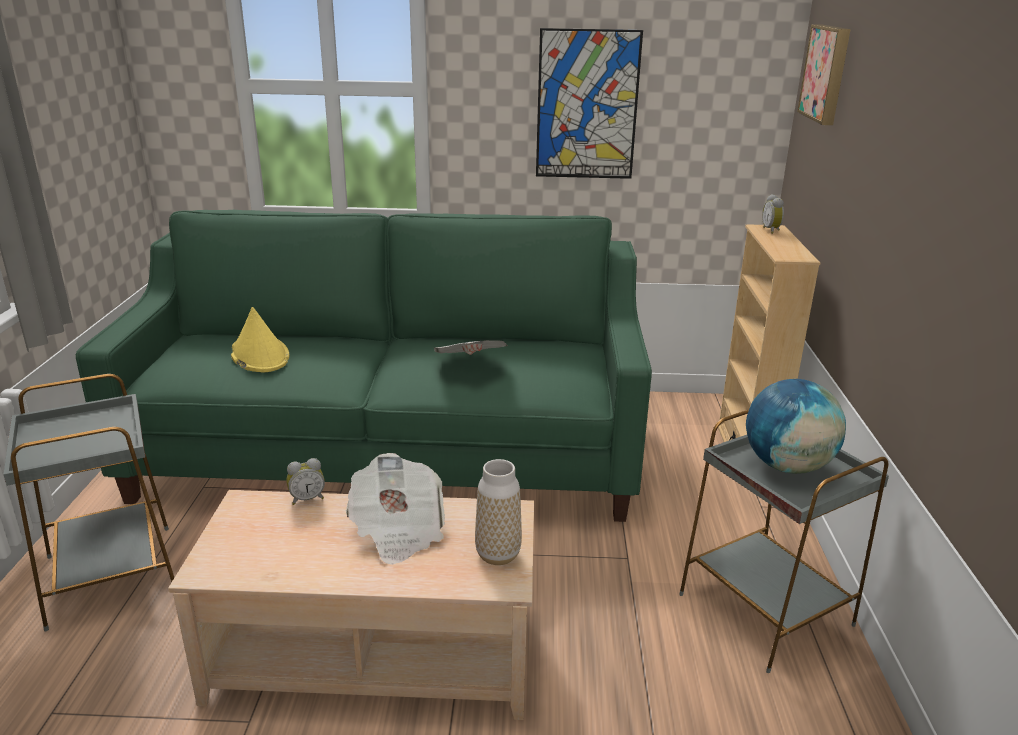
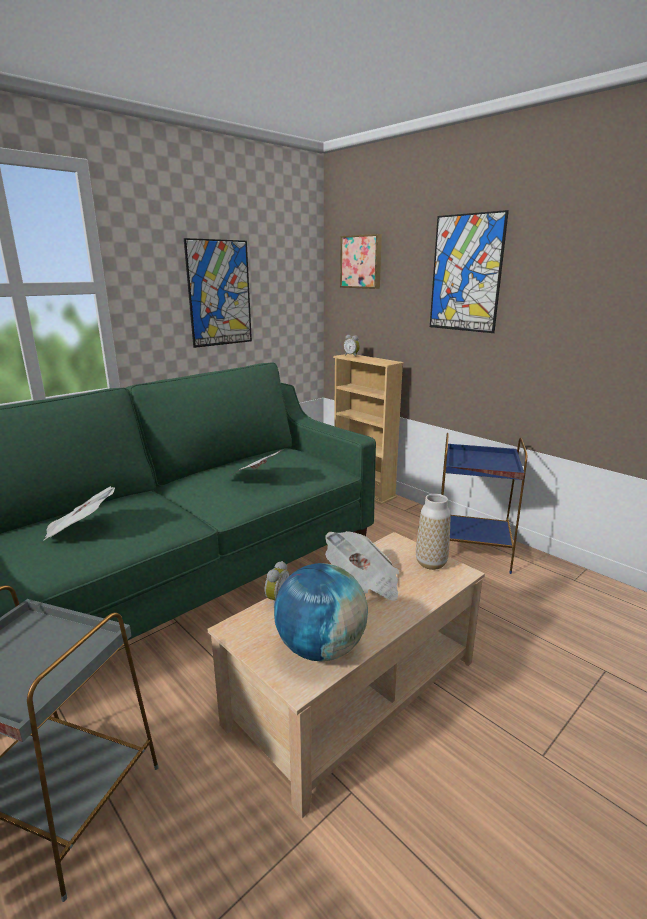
camera: 45 degrees left, 5 degrees down
(259, 355) = (81, 530): yellow hat -> newspaper
(765, 611) = (472, 550): grey side table -> blue side table
(787, 466) = (478, 461): globe -> globe (320, 648)
(908, 126) = (466, 273): none -> picture

